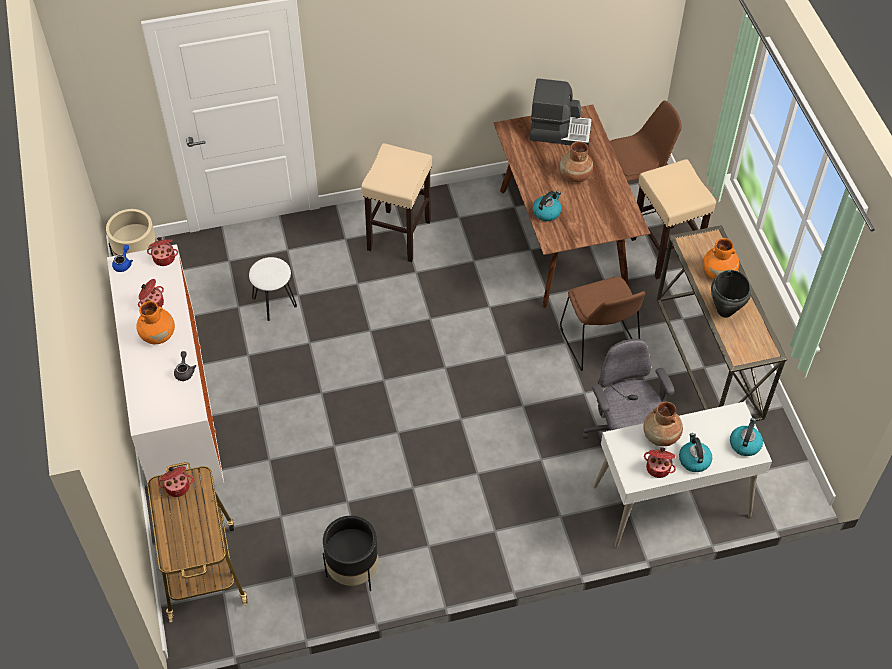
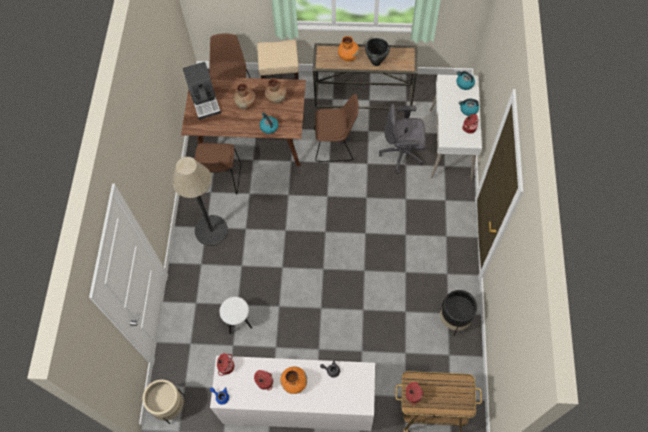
camera: 70 degrees left, 10 degrees up
(399, 235) = (211, 230): beige stool -> floor lamp
(482, 221) = (219, 179): none -> brown chair
(559, 131) = (205, 100): coffee machine -> coffee machine turned 135 degrees clockwise
(661, 436) = (449, 120): brown vase -> brown vase (276, 98)

